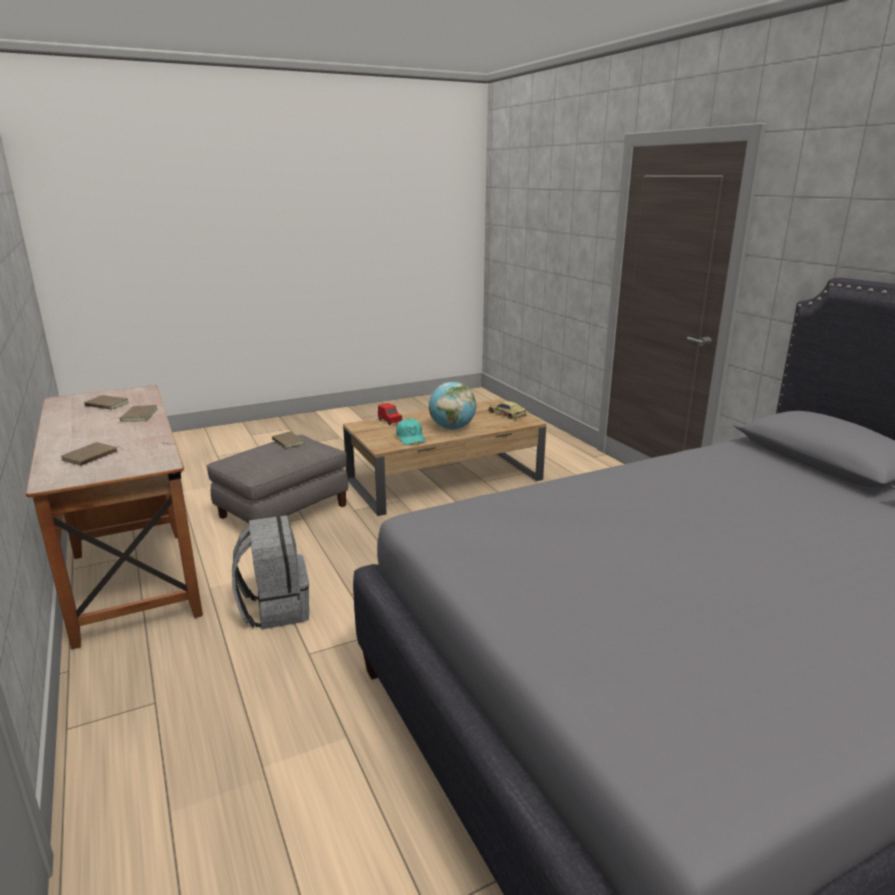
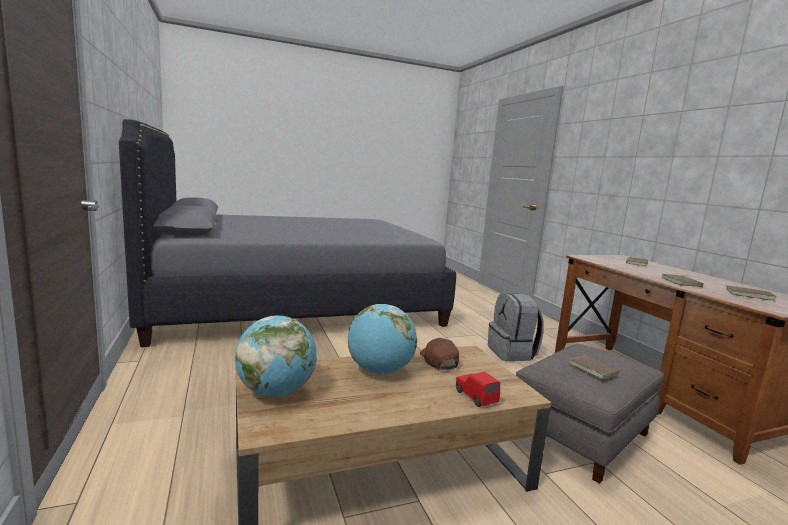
camera: 175 degrees left, 10 degrees down
(410, 438) = (438, 361): turquoise cap -> brown cap
(506, 414) = (276, 392): toy car -> globe

